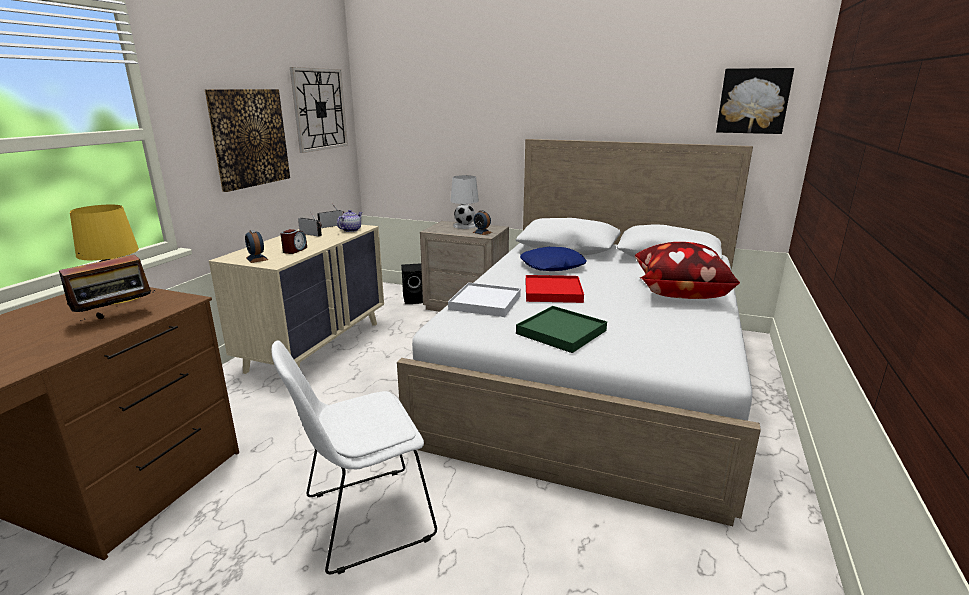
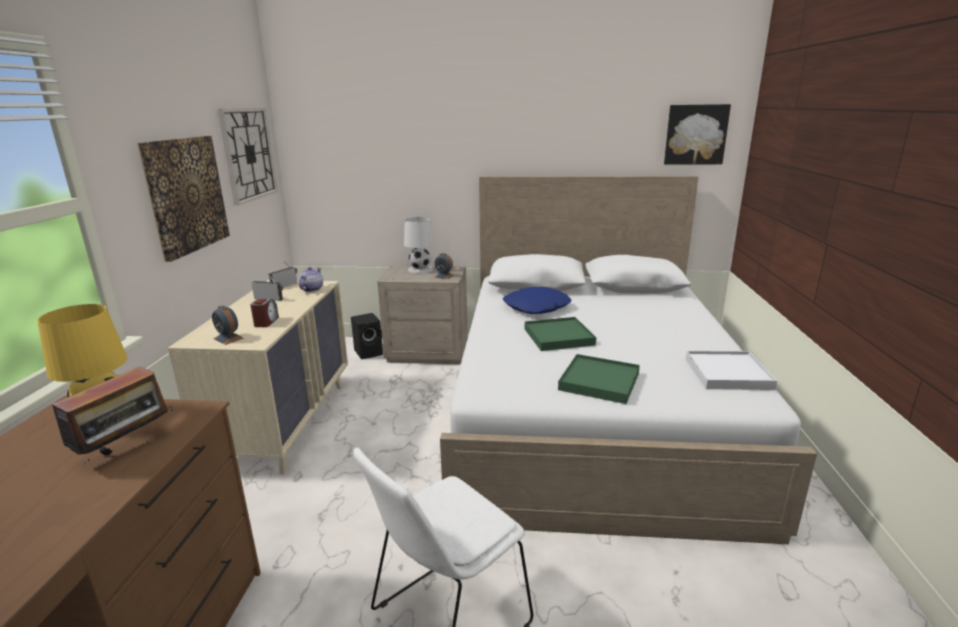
camera: 15 degrees left, 0 degrees up
(485, 303) = (502, 358): white tray -> white tray (728, 374)
(553, 292) = (558, 337): red tray -> green tray
(678, 292) = (671, 323): pillow -> none

